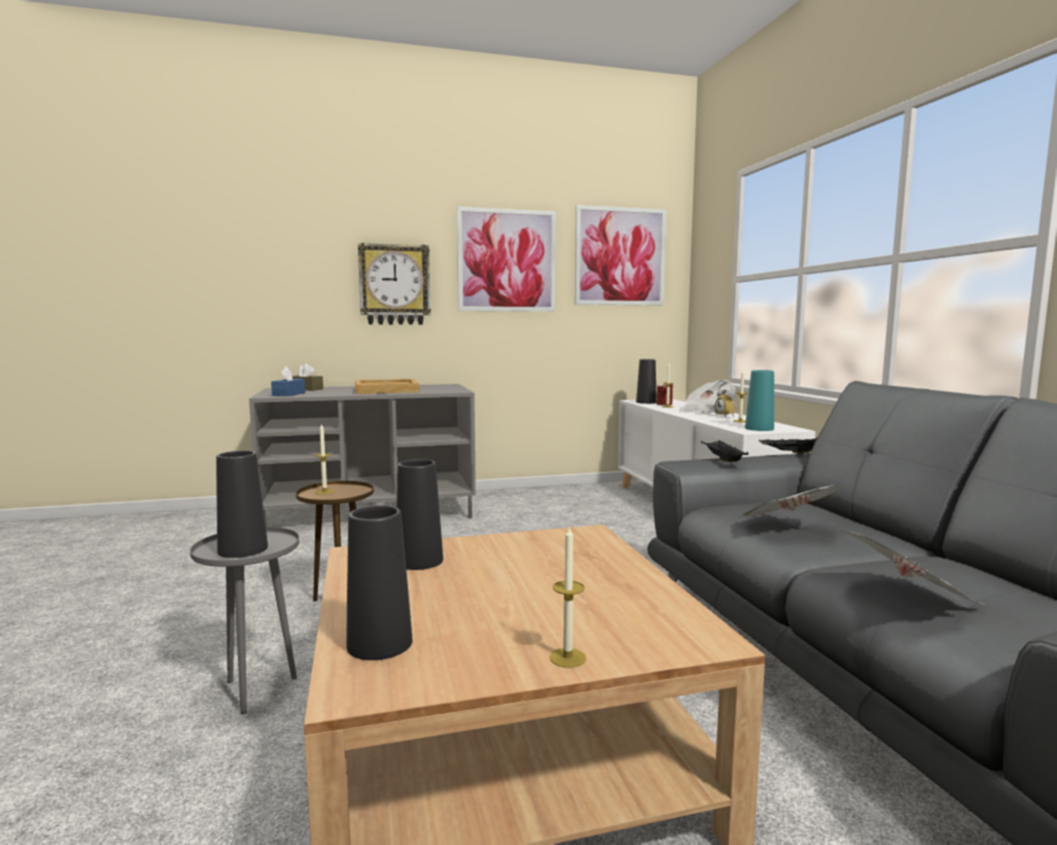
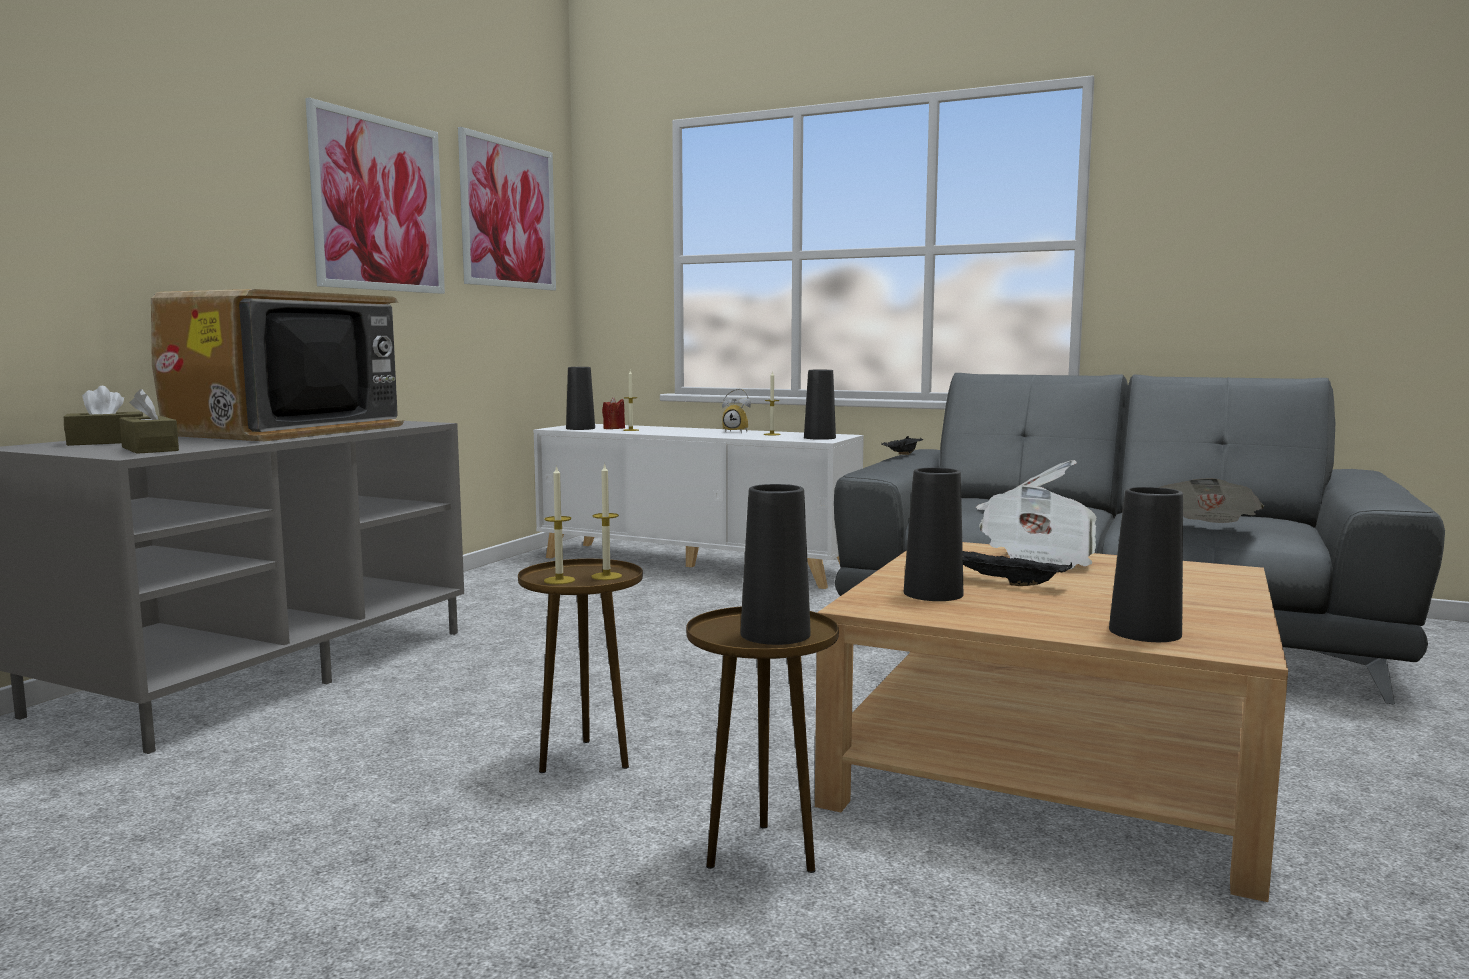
camera: 50 degrees left, 0 degrees up
(256, 689) = (761, 853): grey side table -> brown side table
(289, 394) = (150, 449): blue tissue box -> brown tissue box
(387, 390) = (287, 430): beige tray -> television
(394, 285) = (214, 230): wall clock -> none
(567, 657) = (1228, 598): candle -> candle (606, 576)
(705, 411) = (690, 430): newspaper -> newspaper (1037, 561)
(722, 460) = (886, 466): black tray -> black tray (1005, 583)
(759, 428) = (819, 438): turquoise vase -> black vase

